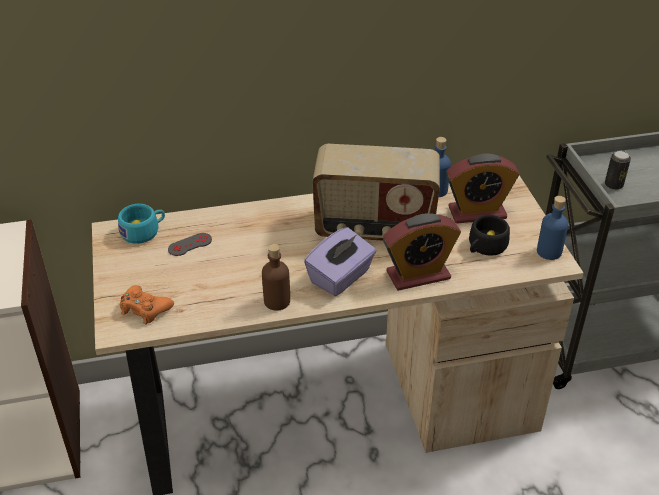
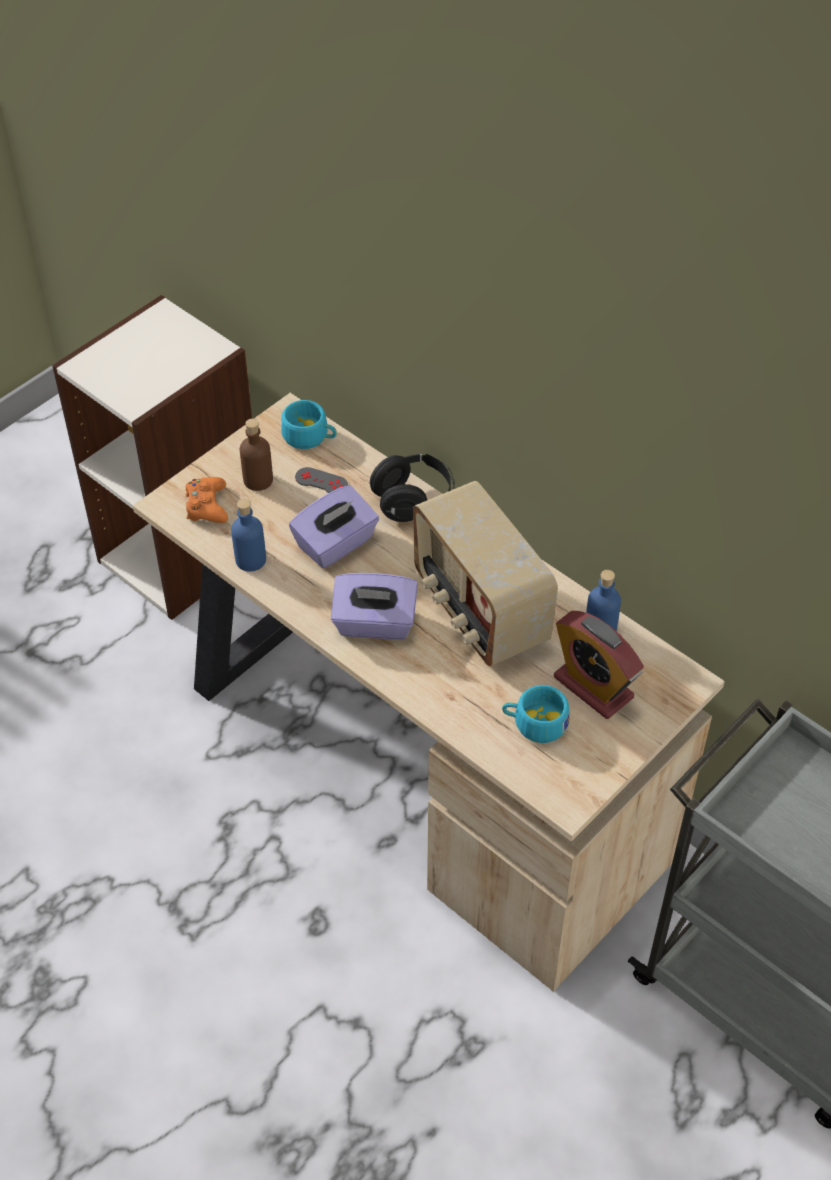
camera: 55 degrees right, 10 degrees up
(253, 263) = (336, 544): none -> purple tissue box
(255, 213) = (413, 501): none -> black headphones
(277, 301) = (296, 594): brown bottle -> brown bottle (258, 480)
(418, 275) = (433, 686): alarm clock -> none
(485, 247) = (534, 723): black cup -> turquoise cup
(549, 252) = (580, 787): blue bottle -> blue bottle (250, 560)
(613, 185) = (770, 797): can -> none

